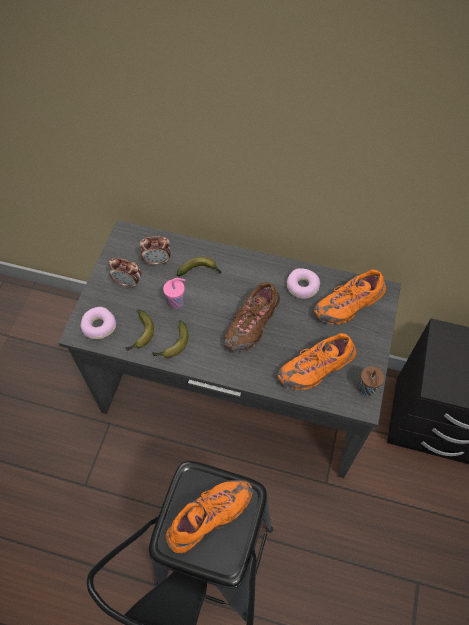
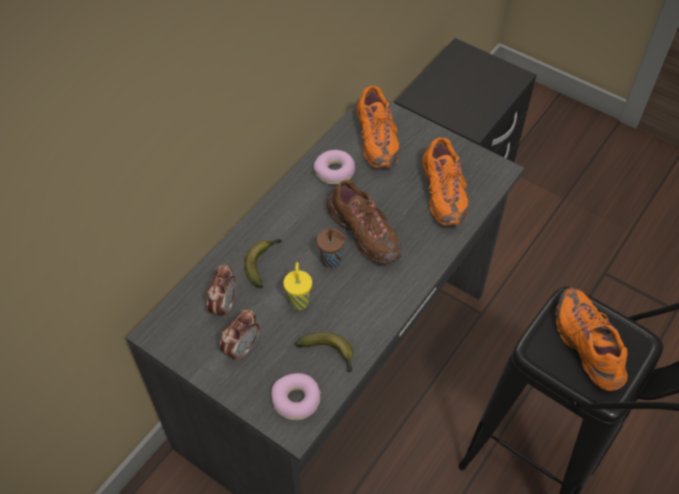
camera: 70 degrees left, 5 degrees down
(172, 345) = (359, 322): banana -> none
(177, 302) = (299, 301): pink cup -> yellow cup
(367, 389) = (483, 162): brown cup -> brown cup (332, 261)

